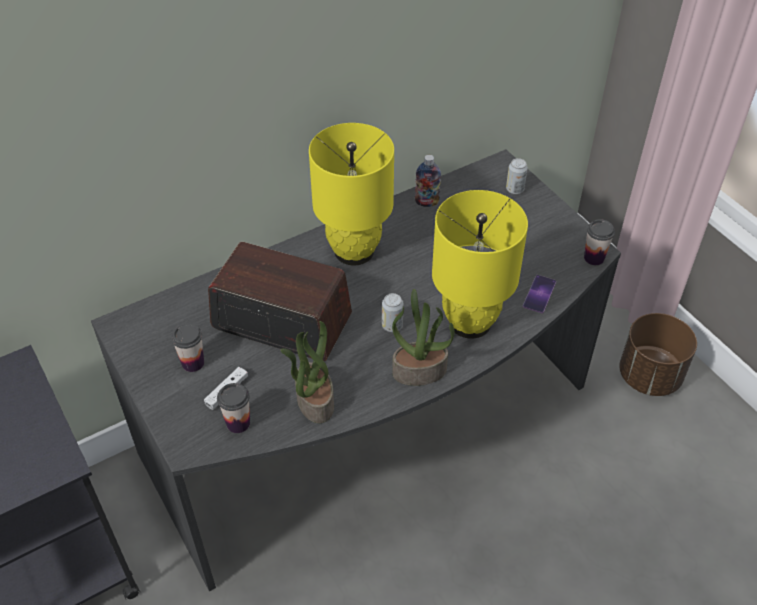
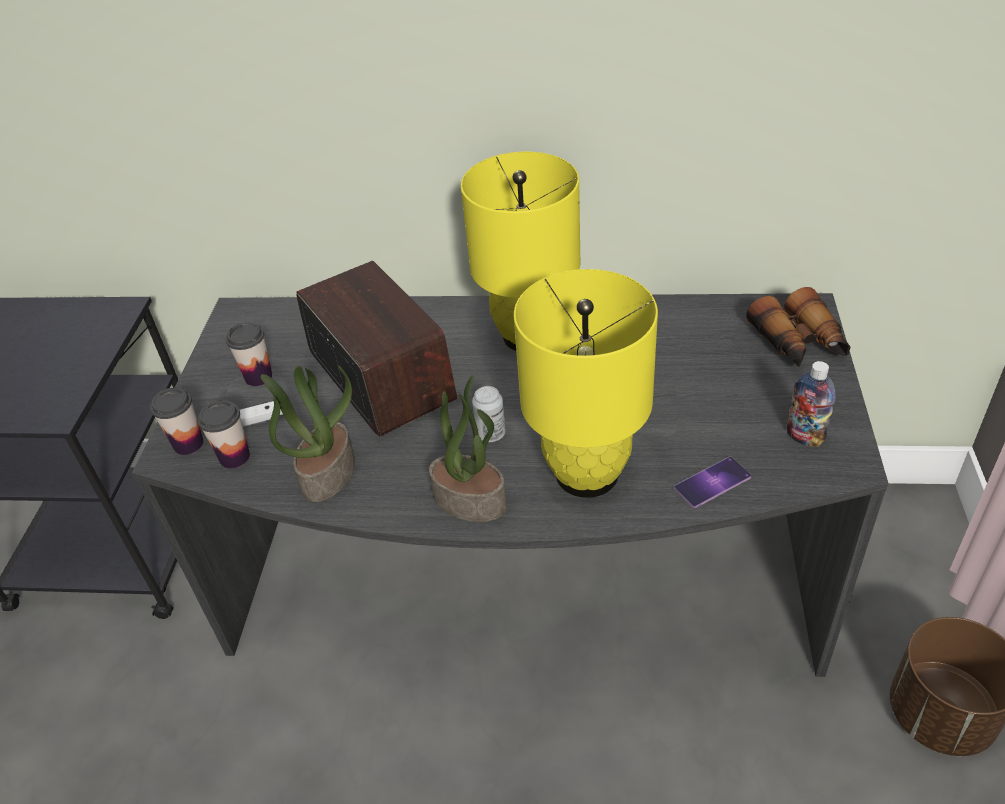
camera: 40 degrees right, 5 degrees down
(426, 202) = (667, 316): bottle -> bottle (804, 437)
(514, 189) = (799, 343): can -> binoculars
(594, 258) = (837, 472): cup -> cup (188, 444)

